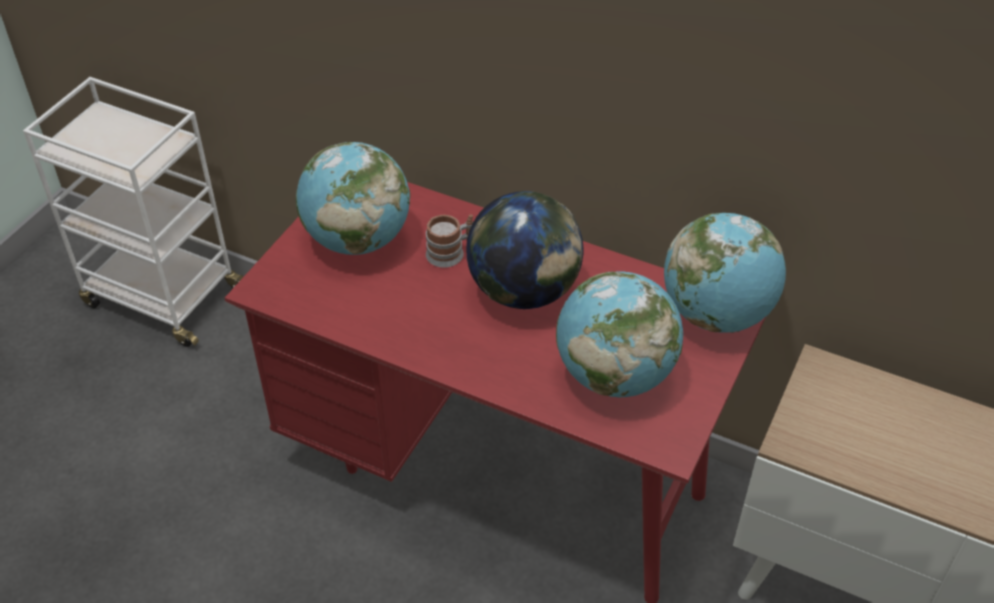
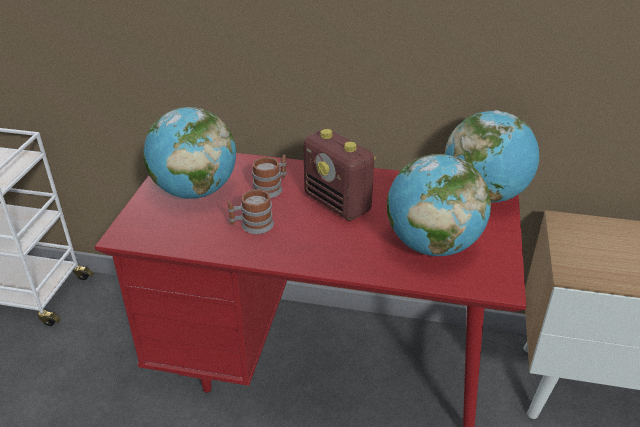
camera: 15 degrees left, 10 degrees down
(409, 303) = (251, 225): none -> mug
(524, 292) = (338, 204): globe -> radio

